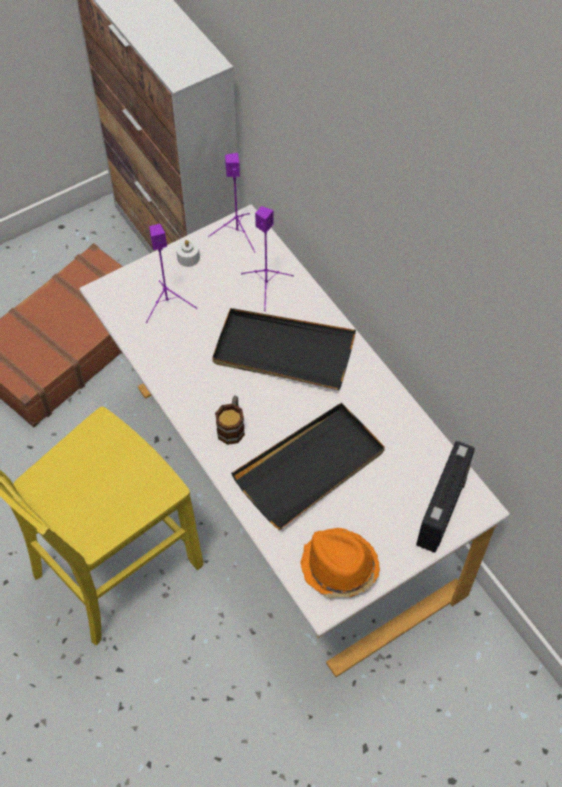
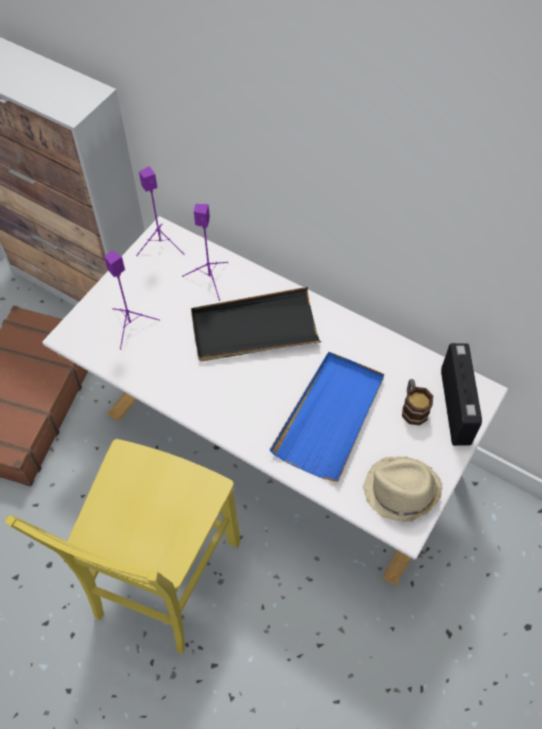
camera: 25 degrees left, 0 degrees up
(188, 257) = (128, 279): white candle -> none
(232, 426) = (245, 409): mug -> mug (413, 408)
(310, 467) = (330, 417): black tray -> blue tray
(338, 567) = (400, 492): orange hat -> beige hat

